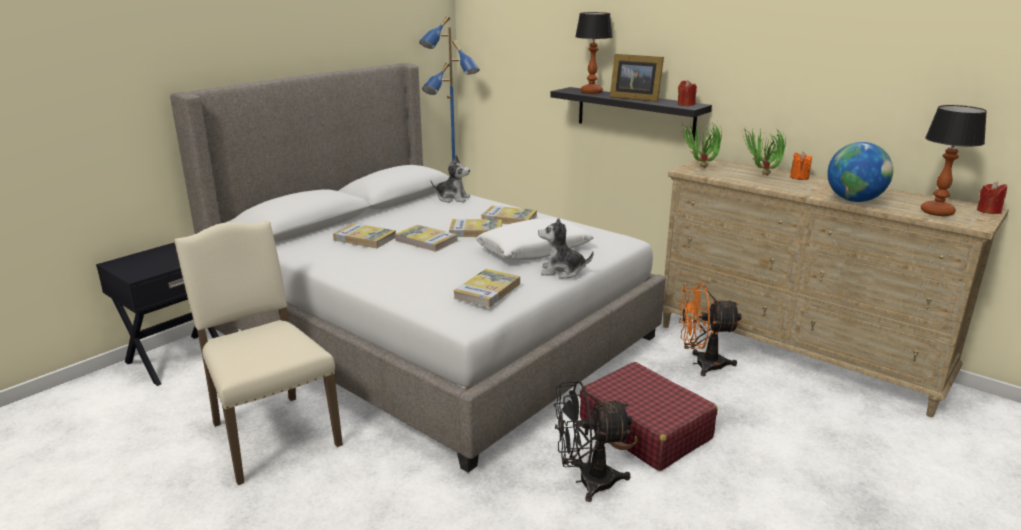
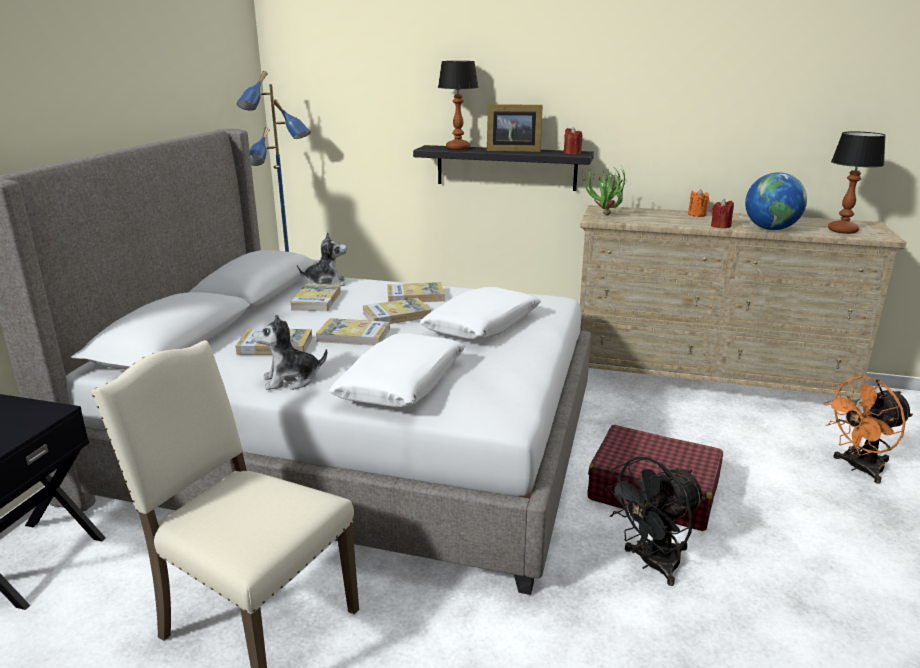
camera: 25 degrees left, 0 degrees up
(420, 281) = (402, 383): none -> white pillow
(487, 291) = (493, 379): book -> book (316, 300)
(562, 271) = (537, 343): plush toy -> plush toy (291, 380)
(701, 364) = (642, 413): orange fan -> orange fan (858, 468)
(761, 176) = (666, 217): potted plant -> none
(988, 211) = (873, 225): red candle -> red candle (720, 226)

